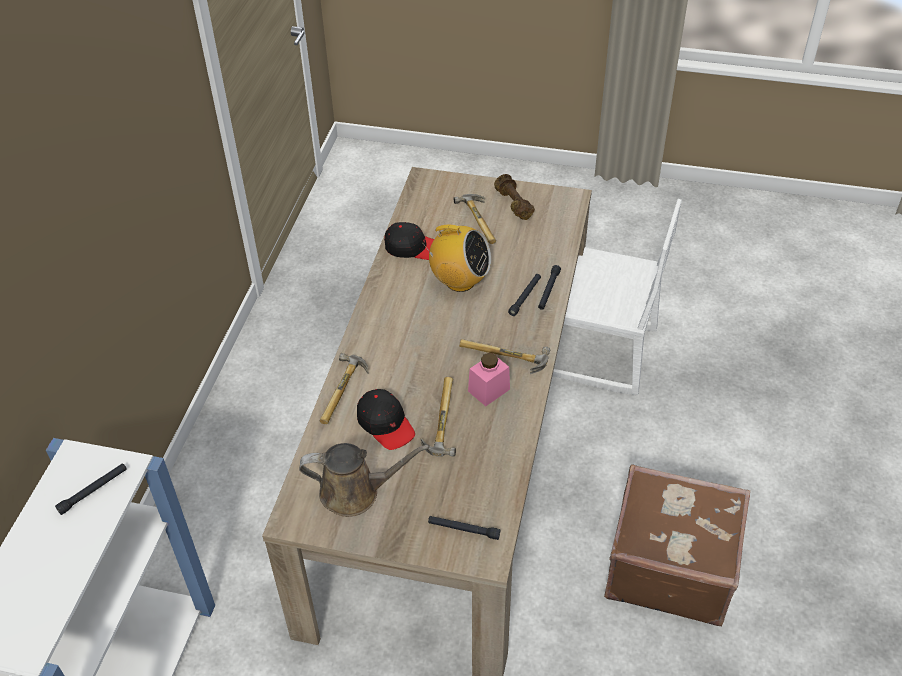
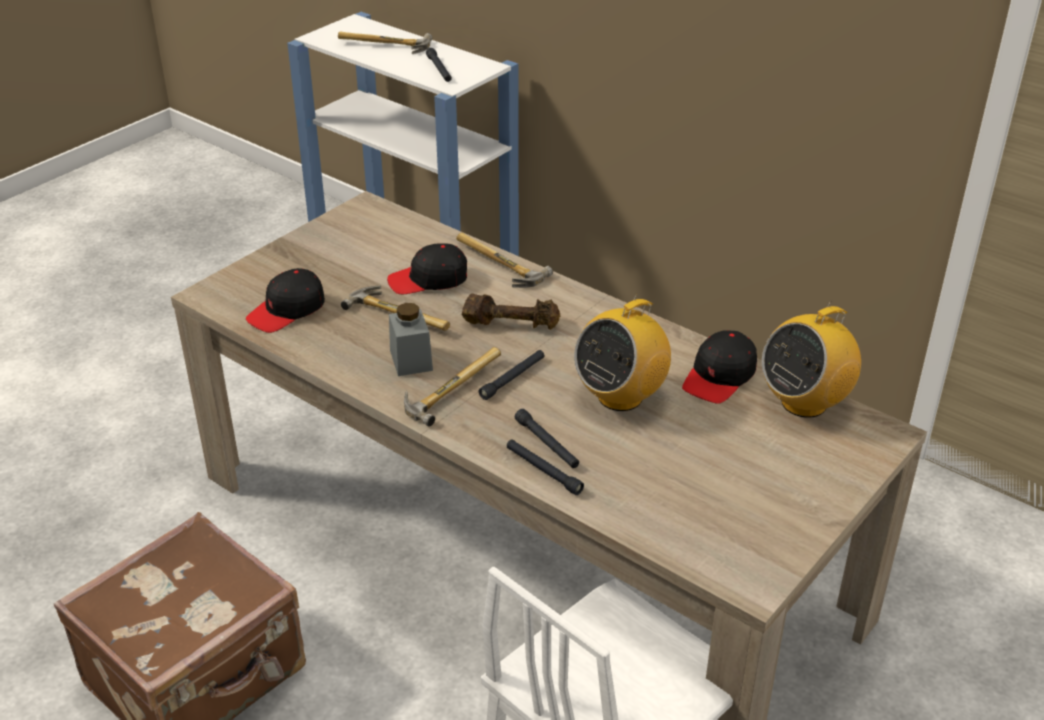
camera: 115 degrees right, 10 degrees down
(355, 492) = (361, 243): brown watering can -> none
(416, 211) = (804, 402): none -> radio
(463, 530) = (252, 289): black flashlight -> black flashlight (513, 378)
(477, 490) = (287, 310): none -> black cap
(482, 221) = (744, 459): hammer -> hammer (384, 47)
(489, 390) = (411, 360): pink jar -> grey jar
(513, 204) = (770, 507): brown dumbbell -> brown dumbbell (511, 324)

